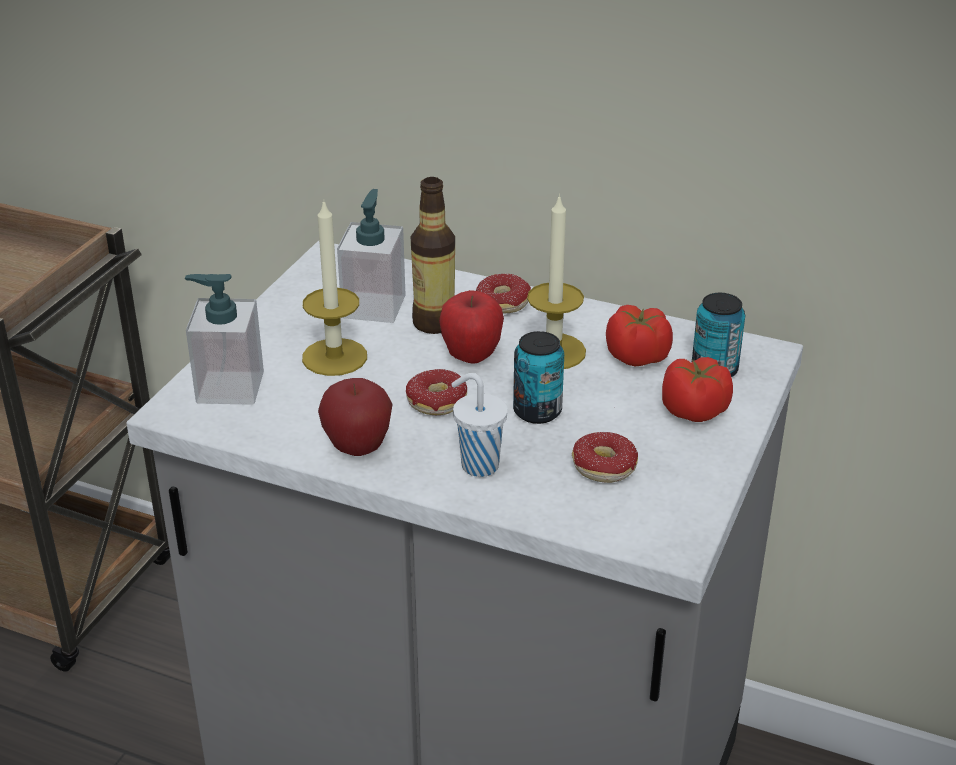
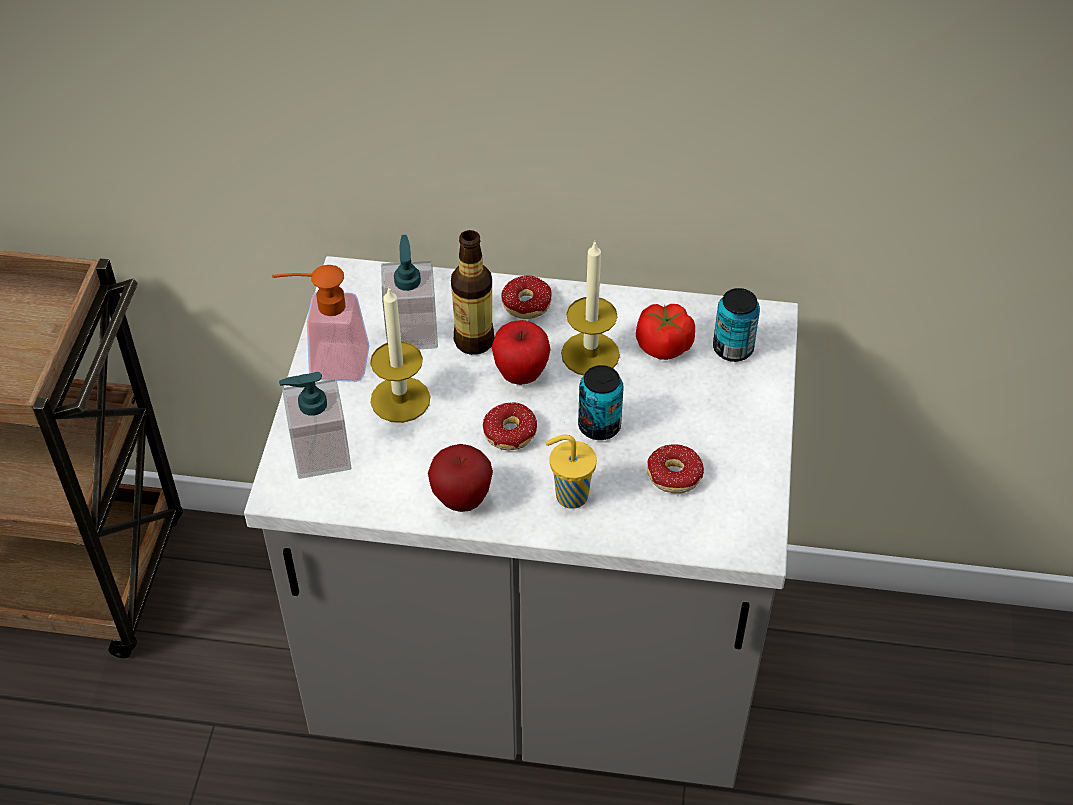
camera: 15 degrees left, 15 degrees up
(276, 317) = (327, 362): none -> soap dispenser
(477, 465) = (569, 496): white cup -> yellow cup
(695, 411) = (730, 398): tomato -> none

